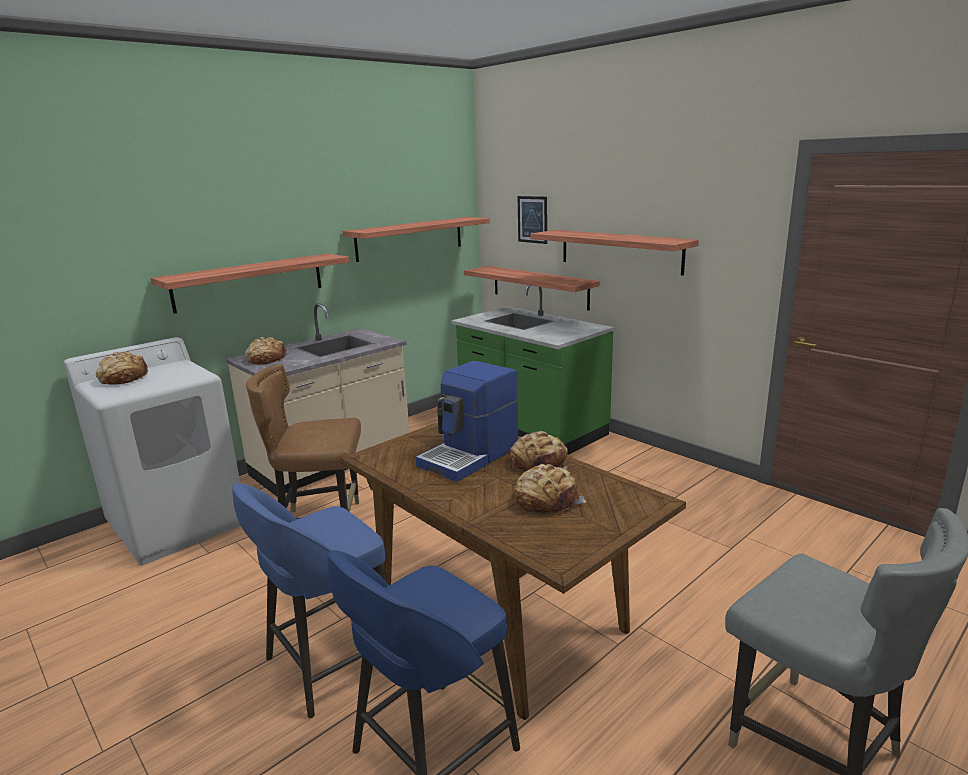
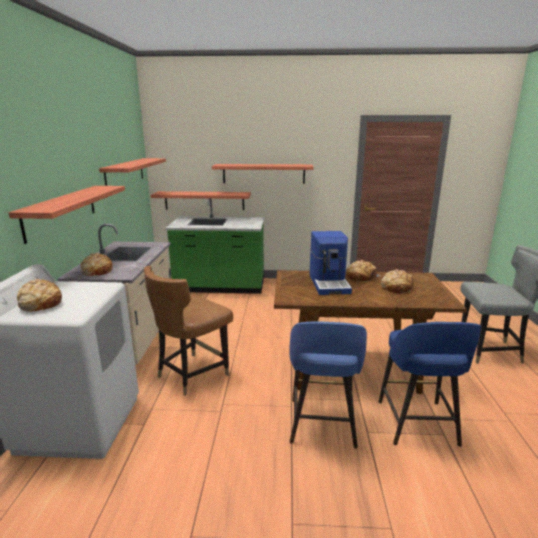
camera: 45 degrees left, 0 degrees up
(532, 219) = (196, 158): picture -> none

